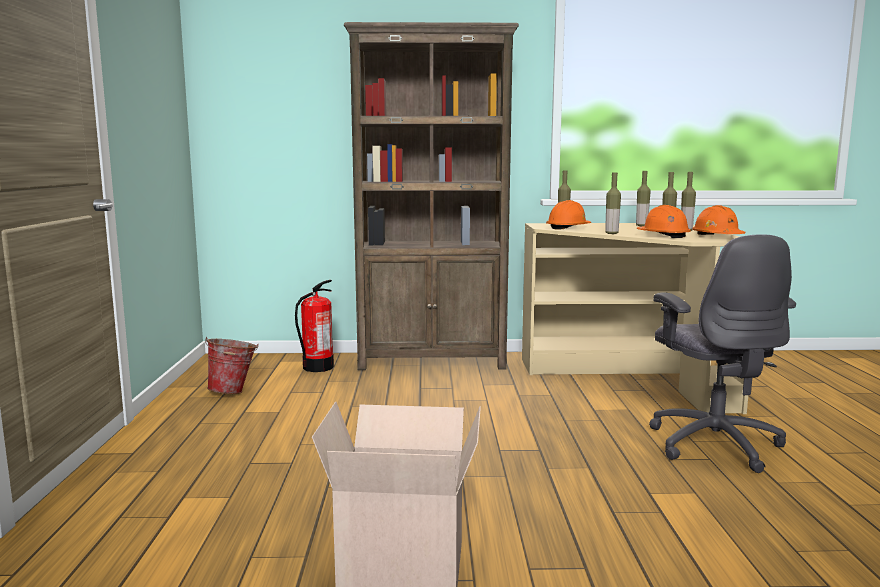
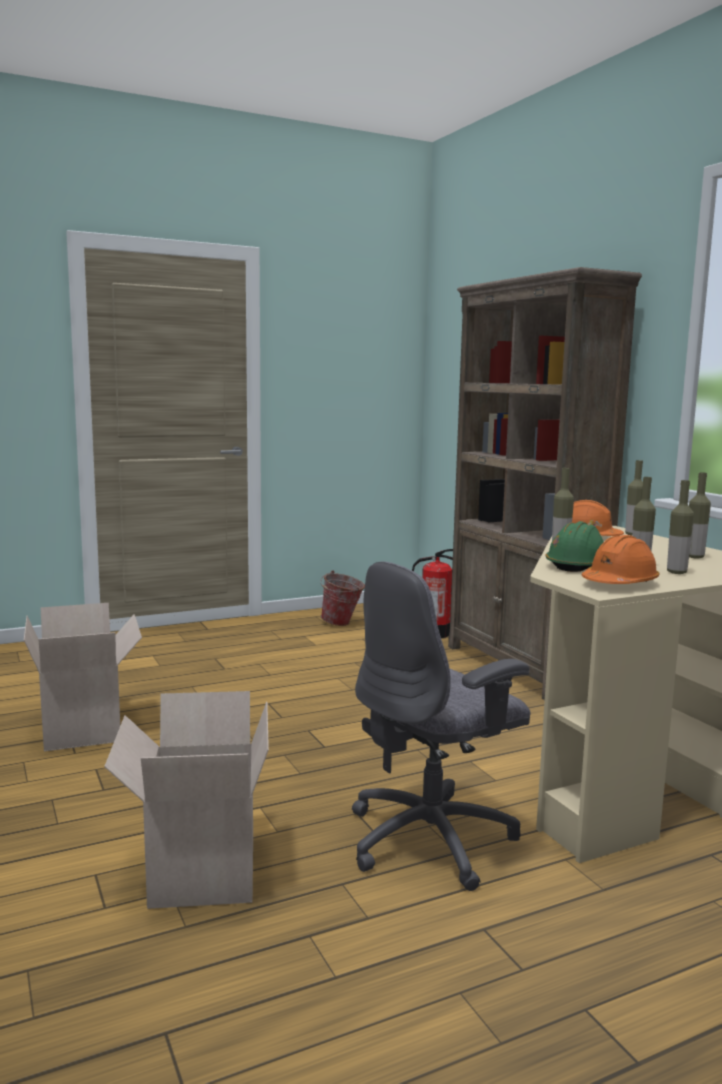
camera: 65 degrees right, 0 degrees up
(663, 236) = (577, 565): orange hard hat -> green hard hat
(759, 533) = (199, 869): none -> cardboard box

